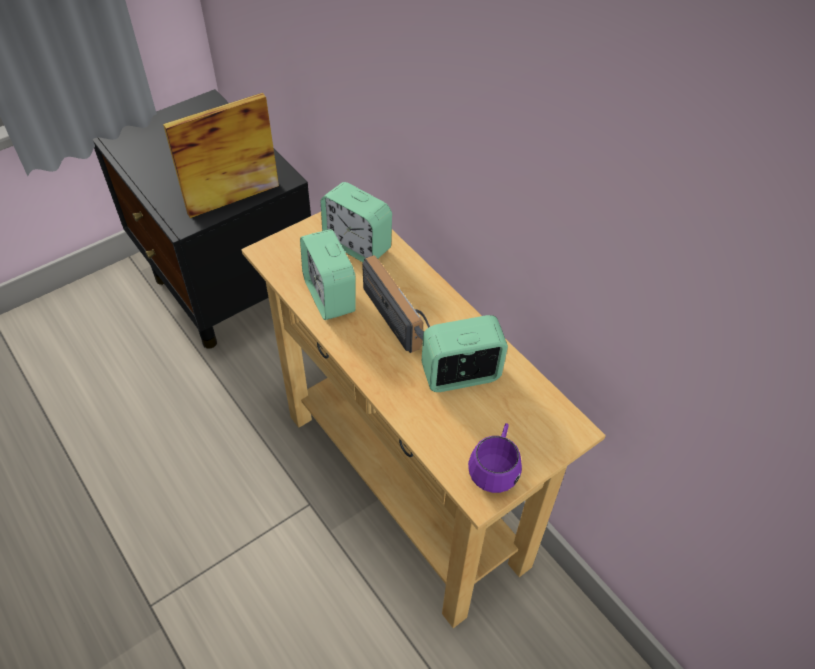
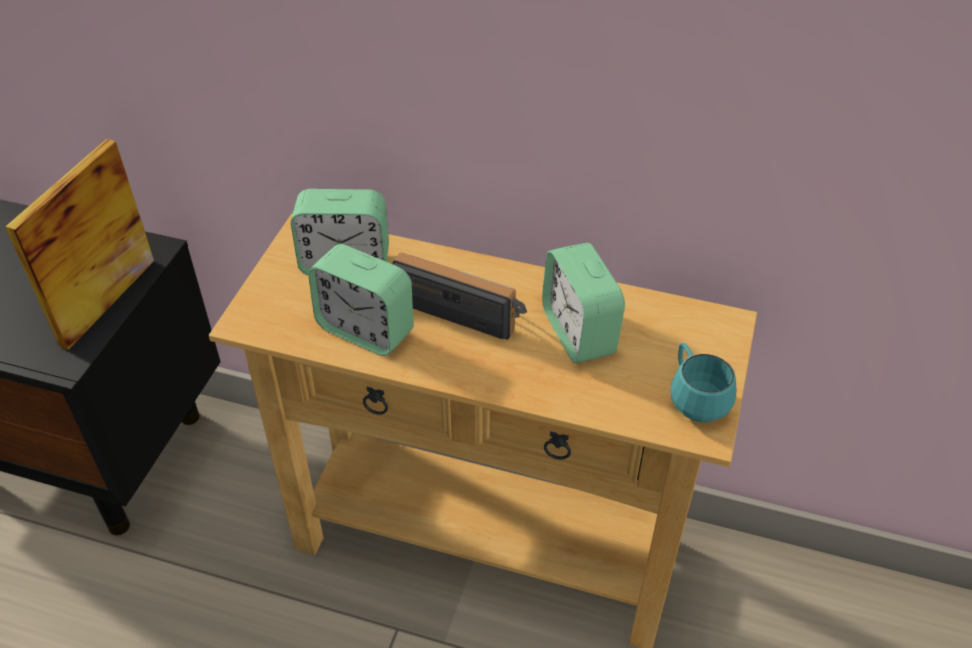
camera: 35 degrees left, 5 degrees down
(461, 375) = (578, 332): alarm clock -> alarm clock turned 60 degrees counterclockwise
(495, 468) = (694, 398): purple mug -> turquoise mug

